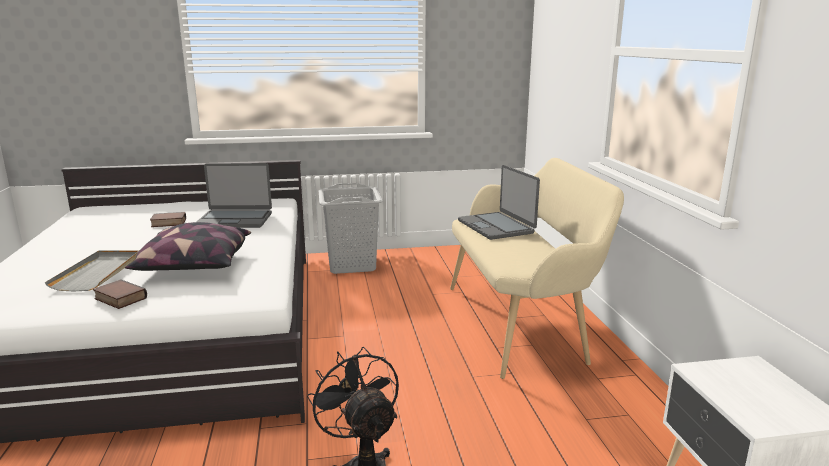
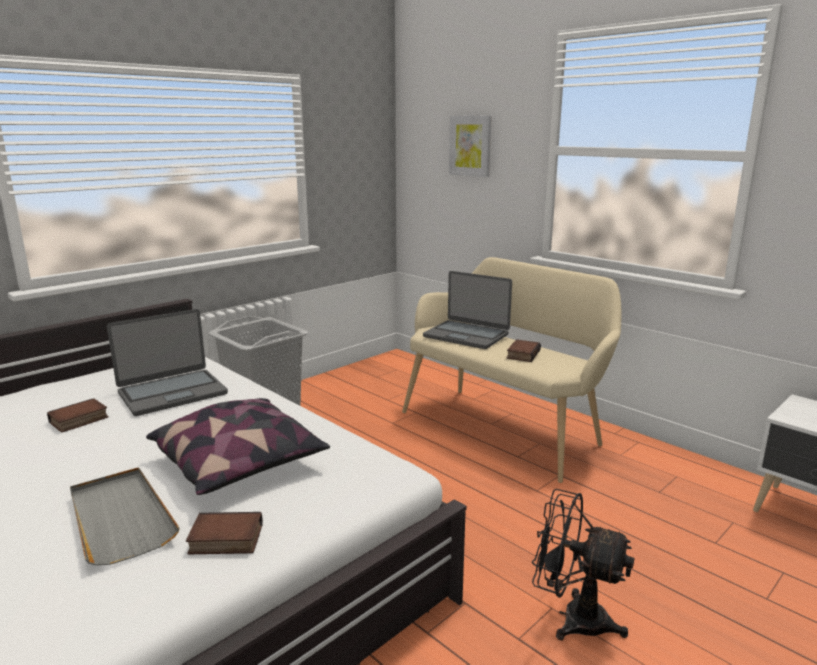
camera: 35 degrees left, 0 degrees up
(514, 250) = (522, 354): none -> book
(568, 46) = (470, 146): none -> picture

